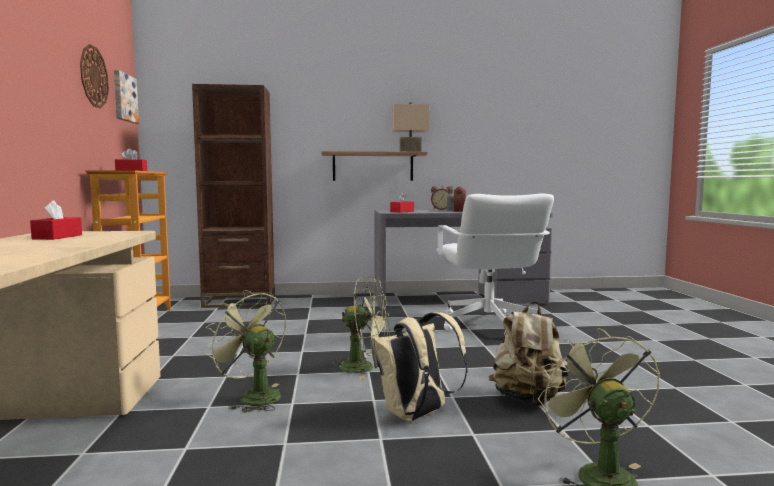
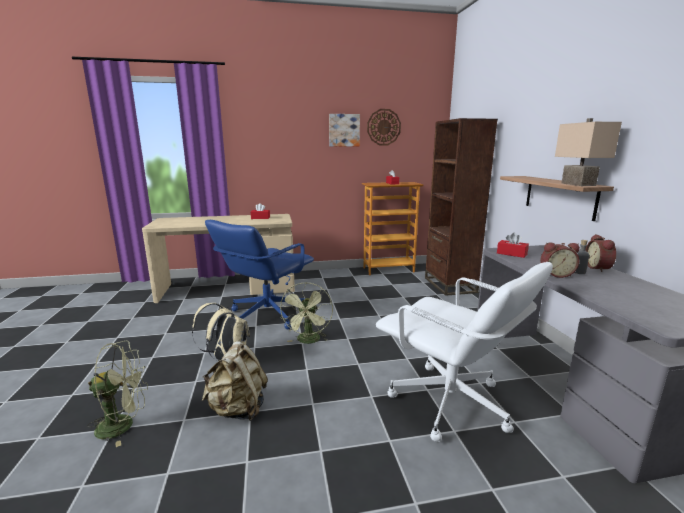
camera: 85 degrees right, 10 degrees up
(123, 98) = (424, 133): picture -> picture (344, 130)
(252, 397) = (266, 315): green fan -> blue office chair
(488, 325) = (450, 404): white office chair -> white office chair turned 120 degrees counterclockwise

